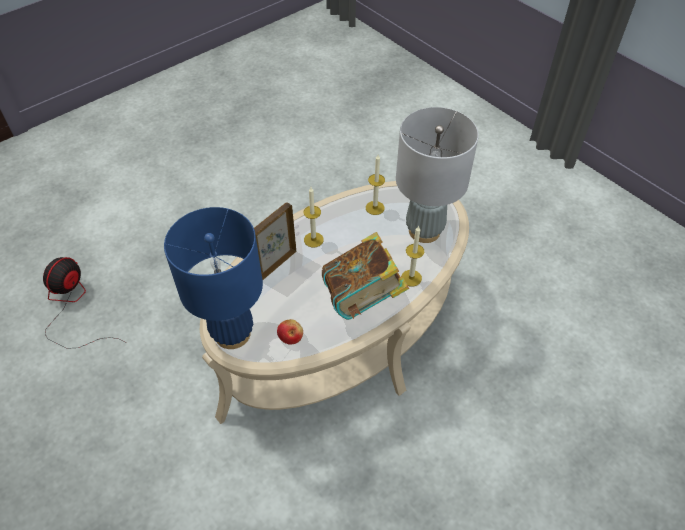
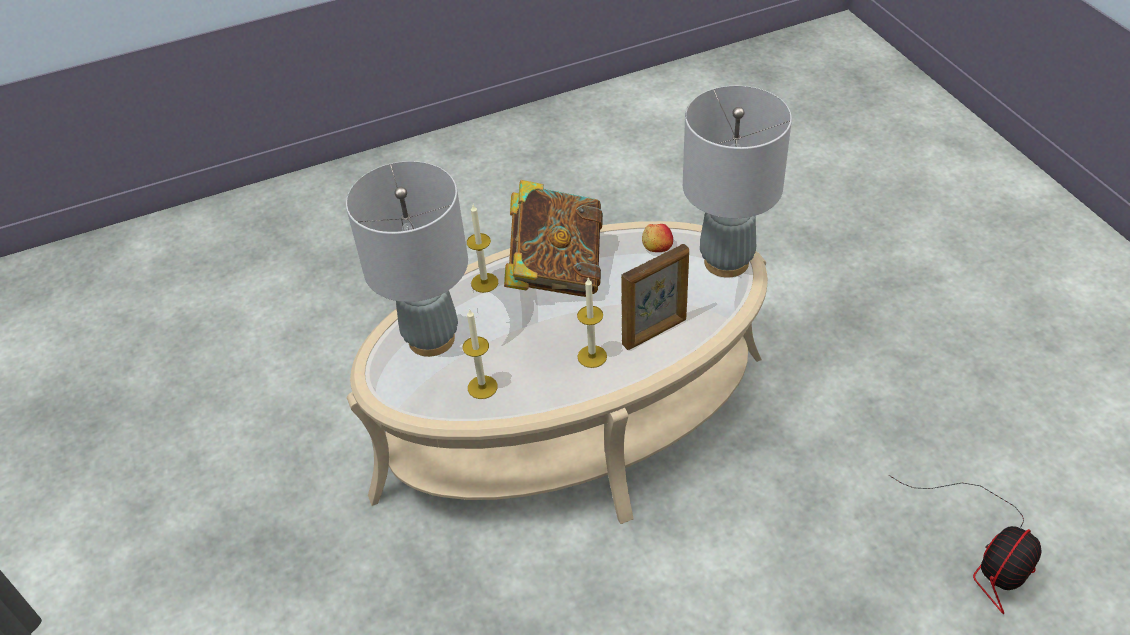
camera: 160 degrees left, 5 degrees down
(232, 333) = (726, 262): blue table lamp -> grey table lamp

